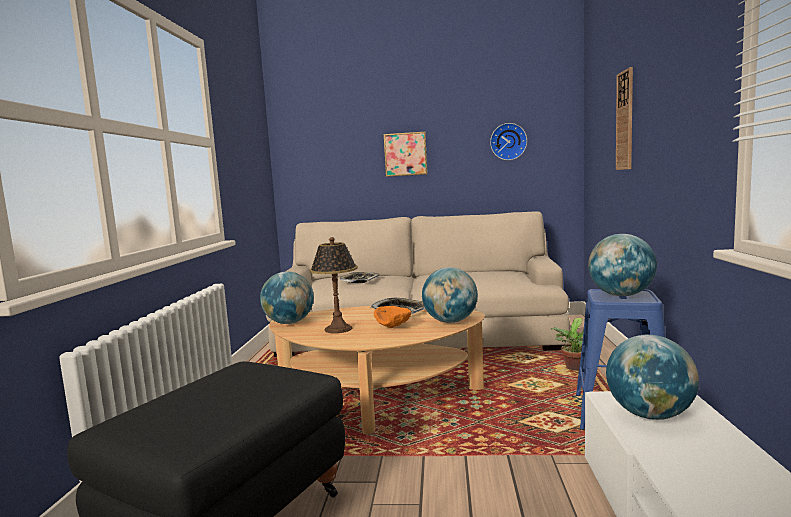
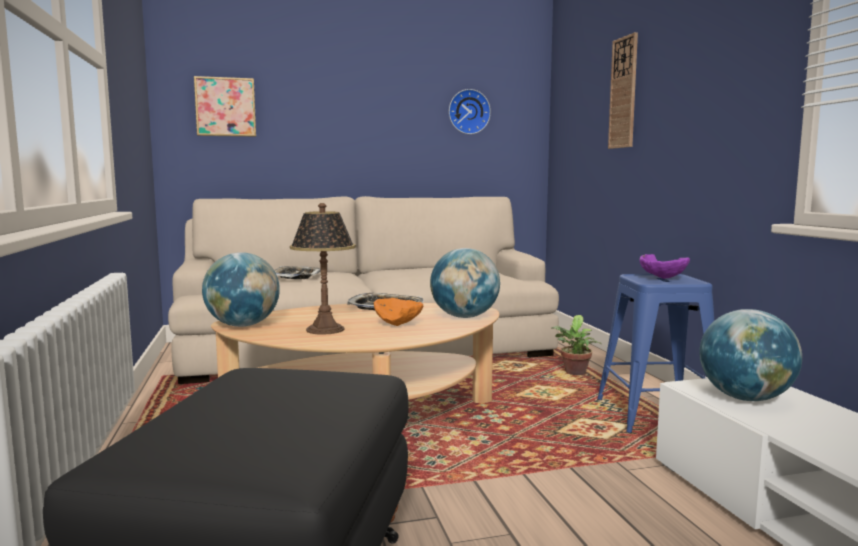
camera: 20 degrees left, 0 degrees up
(405, 154) = (343, 116): picture -> picture (225, 107)
(621, 295) = (661, 279): globe -> purple bowl

